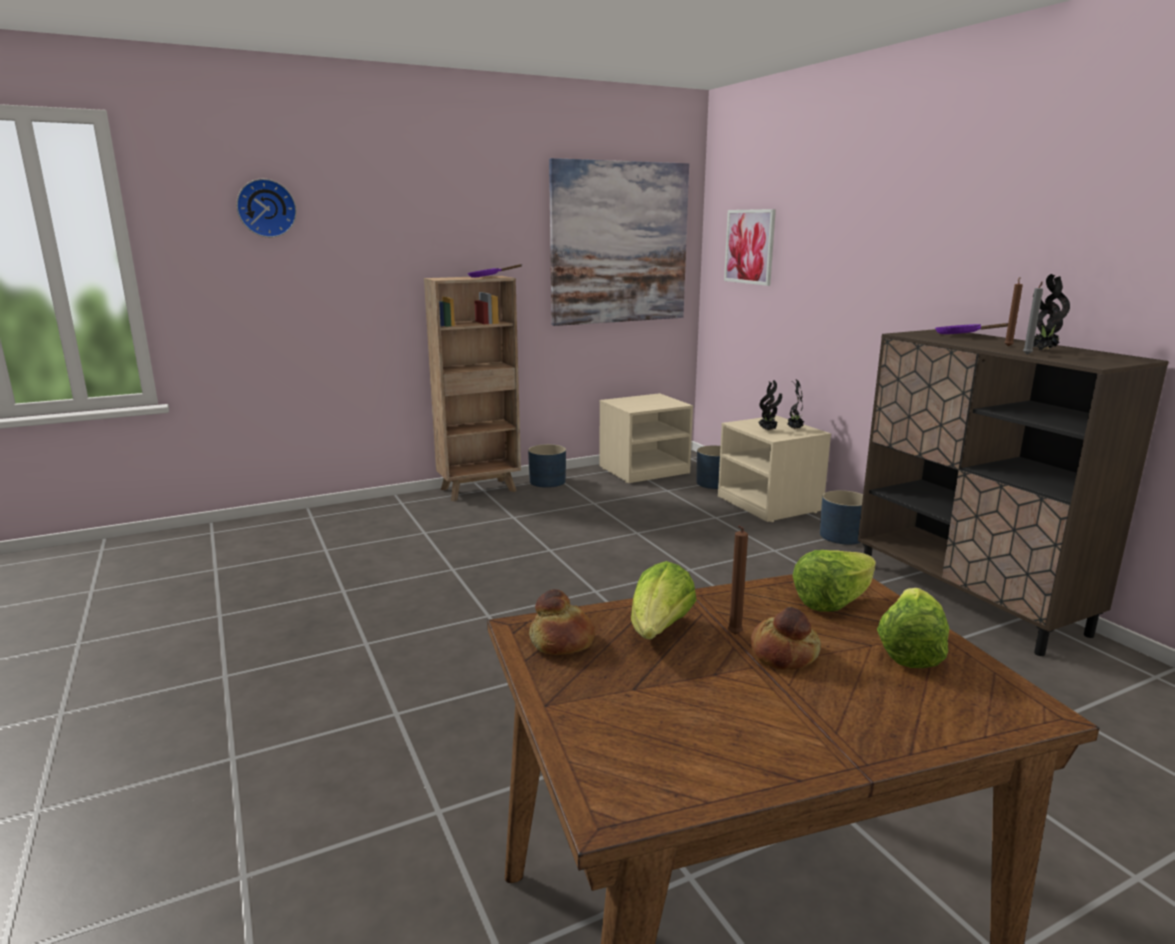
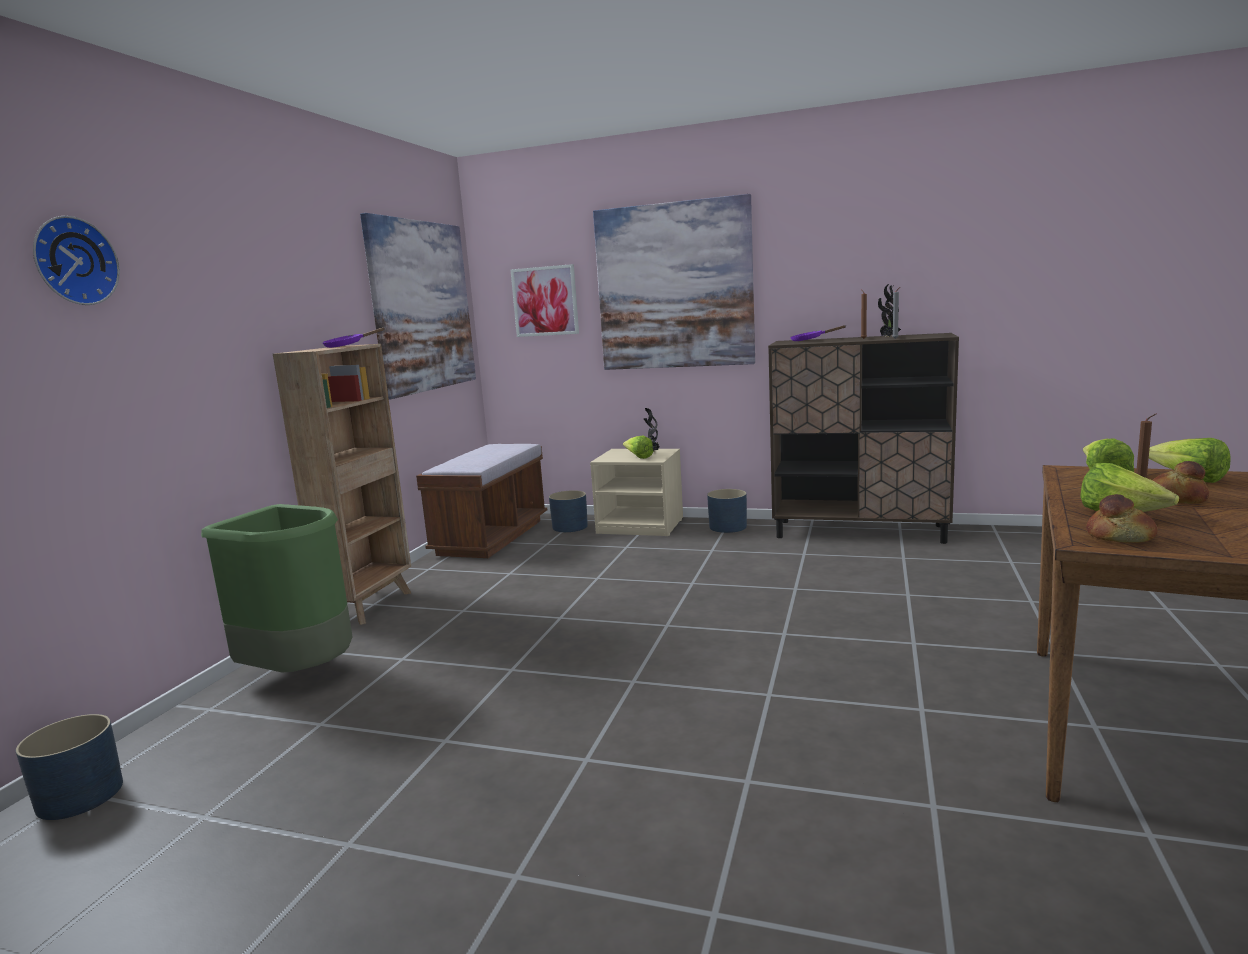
camera: 45 degrees left, 5 degrees down
(374, 516) = (301, 672): none -> green trash can
(547, 481) = (424, 574): blue planter -> blue planter (80, 795)
(644, 470) = (491, 537): beige nightstand -> brown bench
(768, 430) = (638, 457): potted plant -> lettuce
(855, 244) = (674, 286): none -> picture

